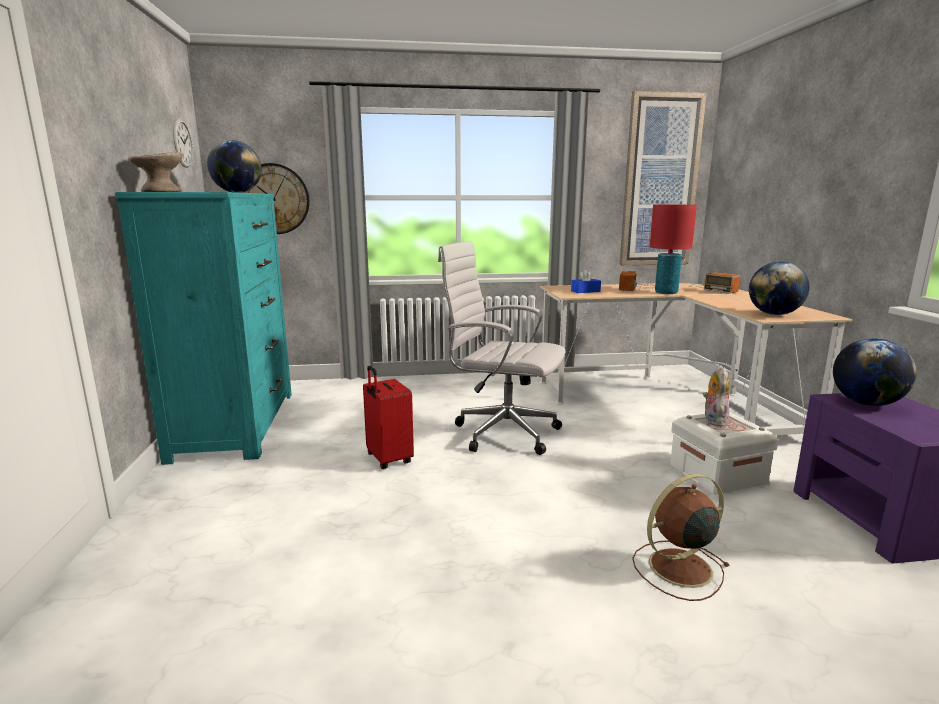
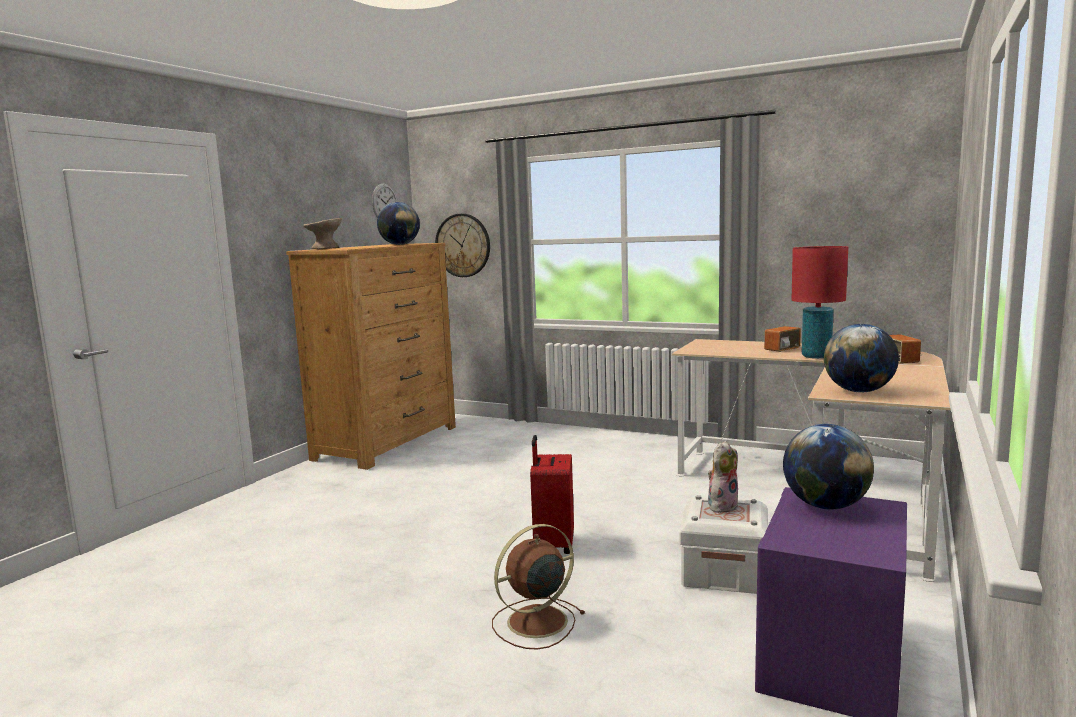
camera: 35 degrees right, 5 degrees down
(237, 424) = (388, 443): turquoise dresser -> brown dresser
(388, 459) = (449, 489): red suitcase -> red suitcase (552, 545)
(501, 432) = (574, 489): white office chair -> none
(585, 291) = (723, 348): blue tissue box -> none
(660, 182) = (875, 213): picture -> none
(678, 568) = (534, 622): brown fan -> brown fan turned 45 degrees counterclockwise

